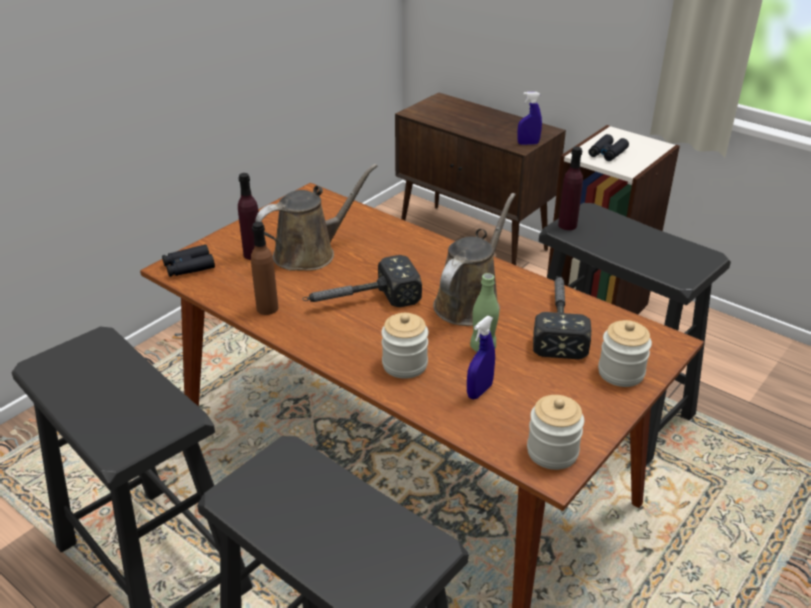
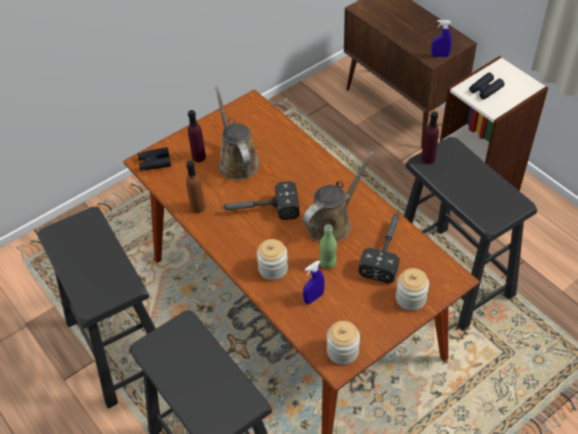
camera: 15 degrees right, 15 degrees up
(310, 253) = (237, 161): brown watering can -> brown watering can turned 90 degrees counterclockwise

